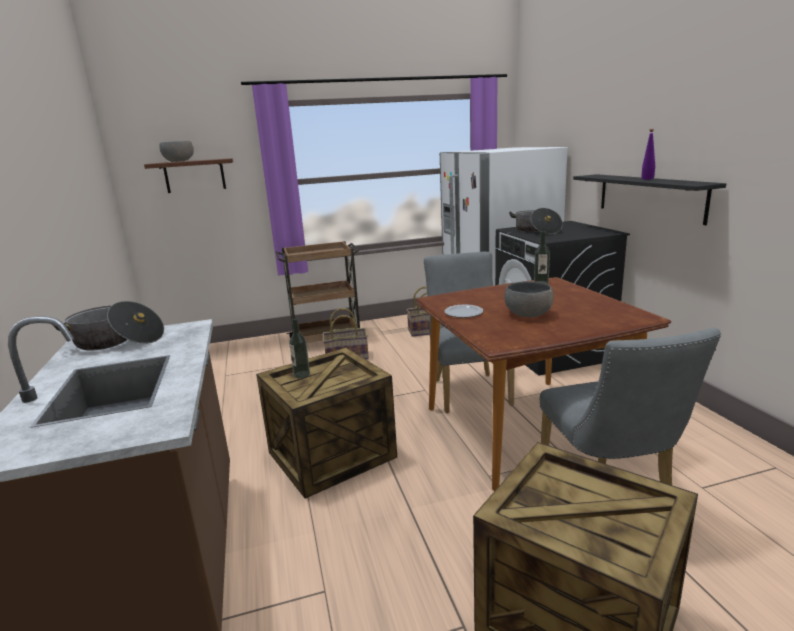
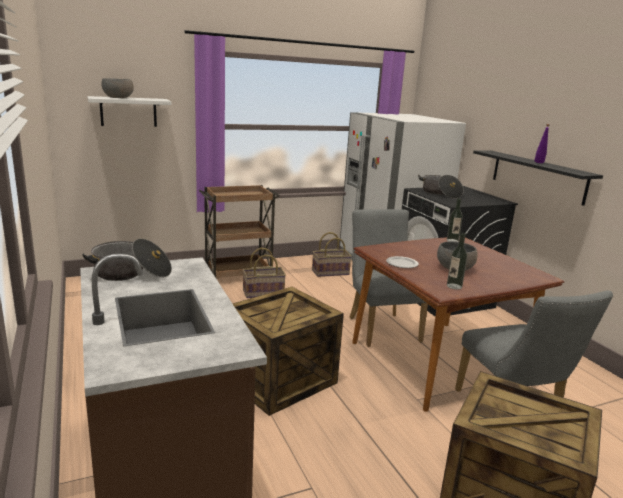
camera: 10 degrees left, 0 degrees up
(194, 175) = (128, 112): brown shelf -> white shelf
(301, 374) = (262, 308): bottle -> bottle (454, 286)

